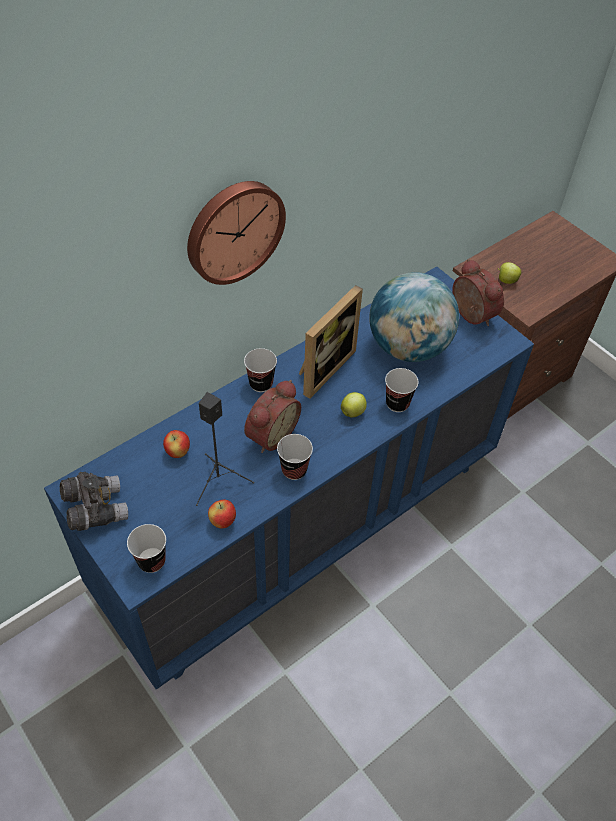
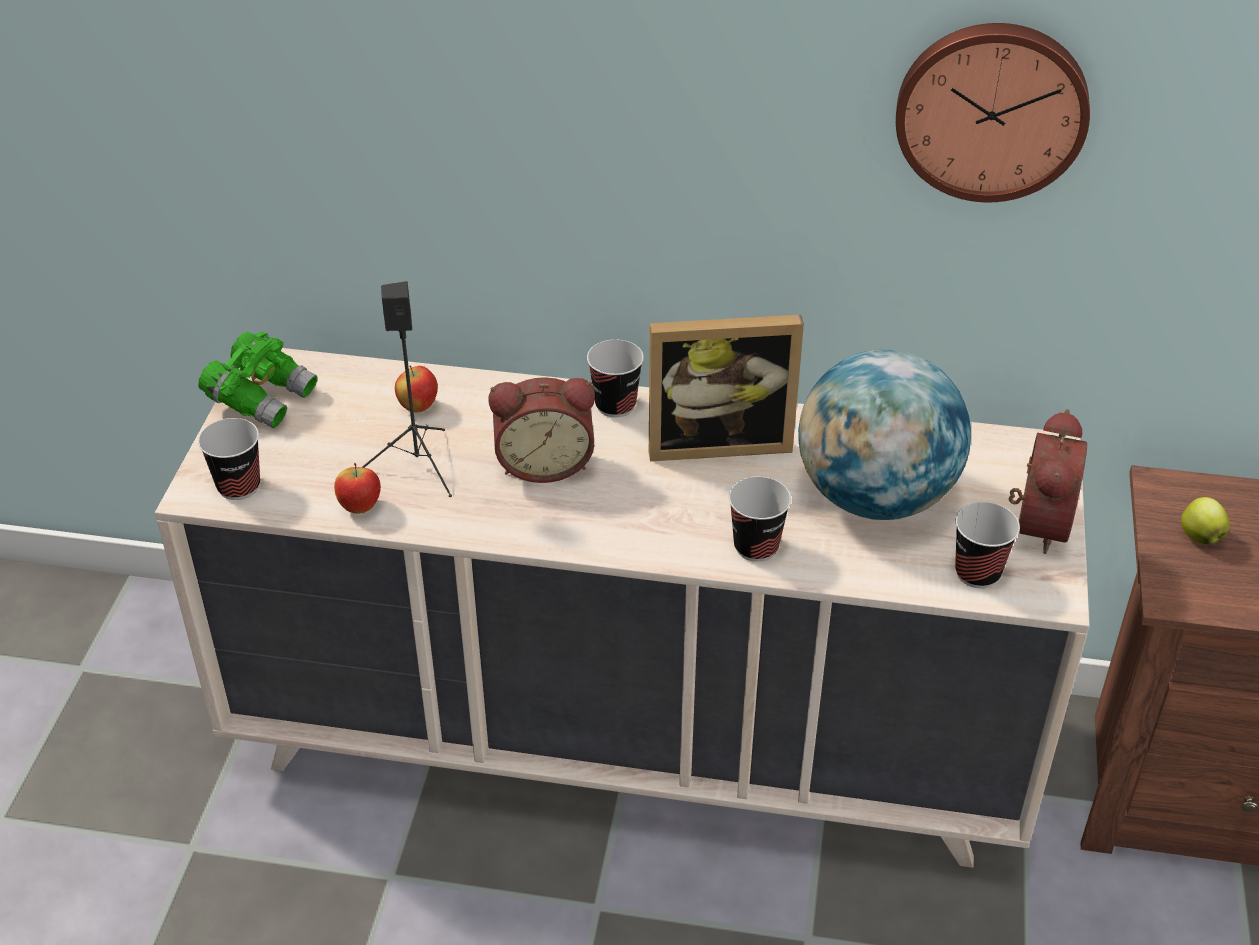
camera: 50 degrees right, 10 degrees down
(95, 509) = (262, 398): grey binoculars -> green binoculars
(233, 230) = (617, 105): wall clock -> wall clock (991, 109)
(294, 470) = (514, 519): cup -> cup (977, 573)
(303, 527) = (631, 738): blue dresser -> beige dresser
(353, 412) = (682, 513): apple -> none

